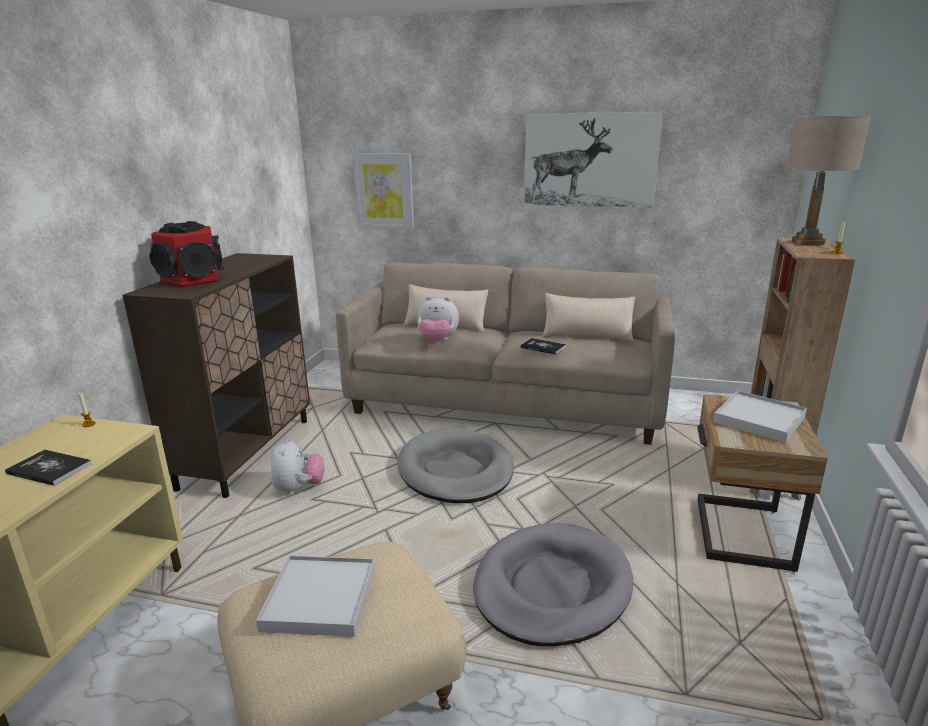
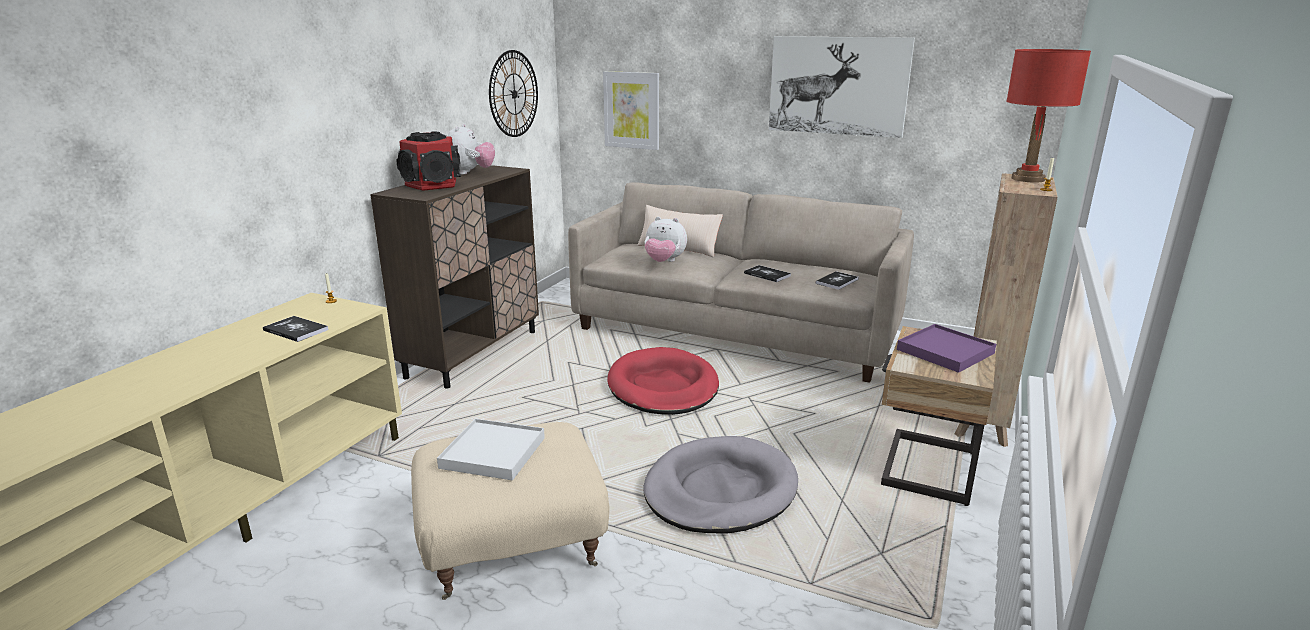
camera: 10 degrees right, 0 degrees up
(264, 178) = (514, 94): none -> wall clock
(298, 489) = (513, 388): plush toy -> plush toy (471, 172)
(455, 470) = (663, 387): grey dog bed -> red dog bed
(587, 336) = (819, 267): beige pillow -> none
(611, 349) = (837, 281): none -> book
(759, 419) = (945, 351): white tray -> purple tray
(808, 242) = (1028, 179): beige table lamp -> red table lamp

